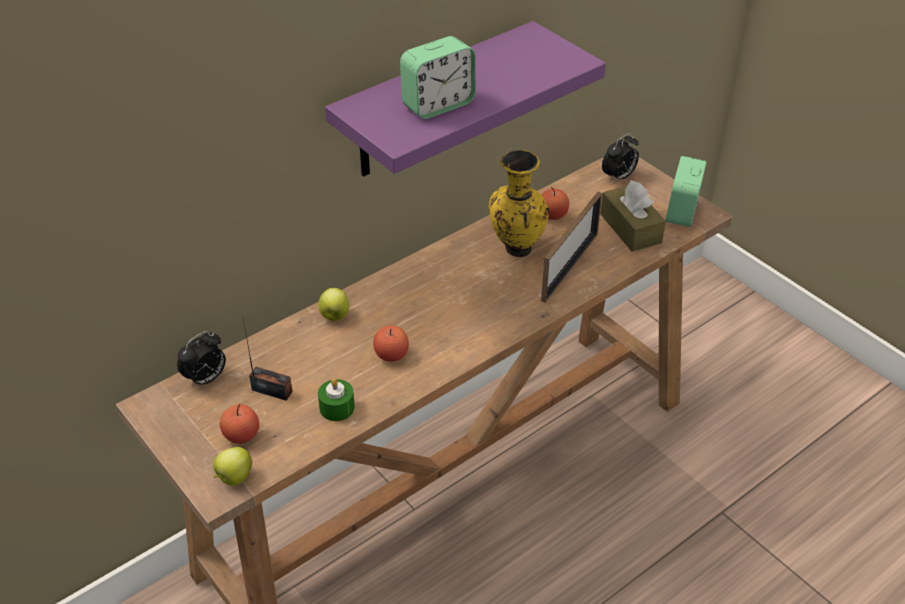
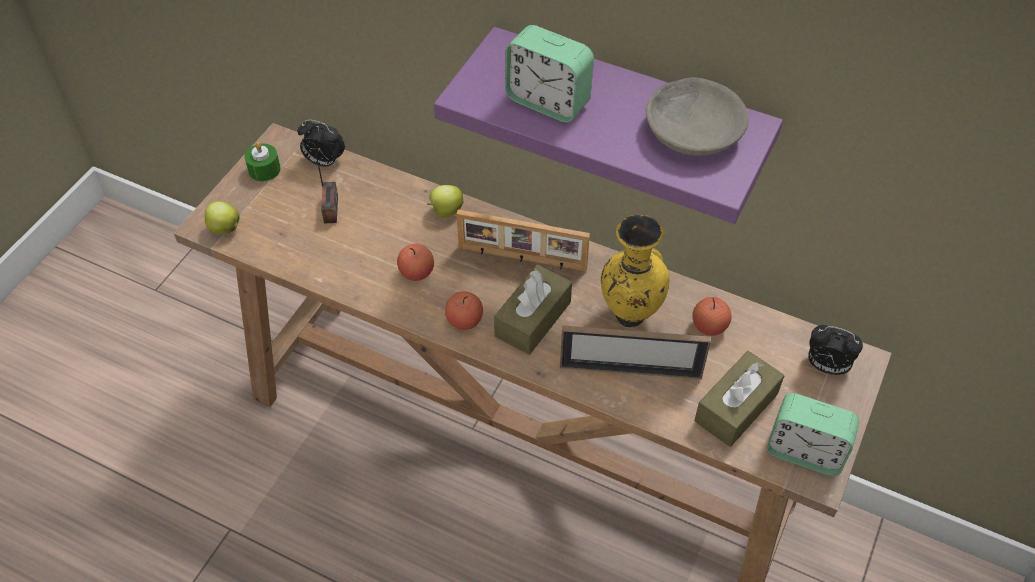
camera: 65 degrees right, 10 degrees up
(241, 435) = (271, 212): apple -> apple (464, 320)
(337, 407) = (331, 261): green candle -> green candle (264, 169)
(422, 288) = (522, 259): none -> picture frame
(488, 301) = (533, 319): none -> brown tissue box
(517, 55) = (693, 129): none -> grey bowl
(682, 212) = (805, 451): alarm clock -> alarm clock turned 150 degrees counterclockwise

